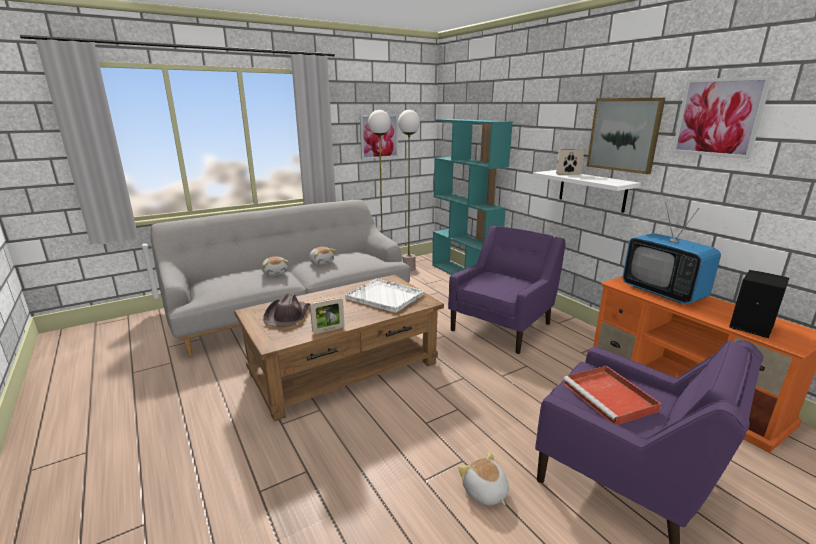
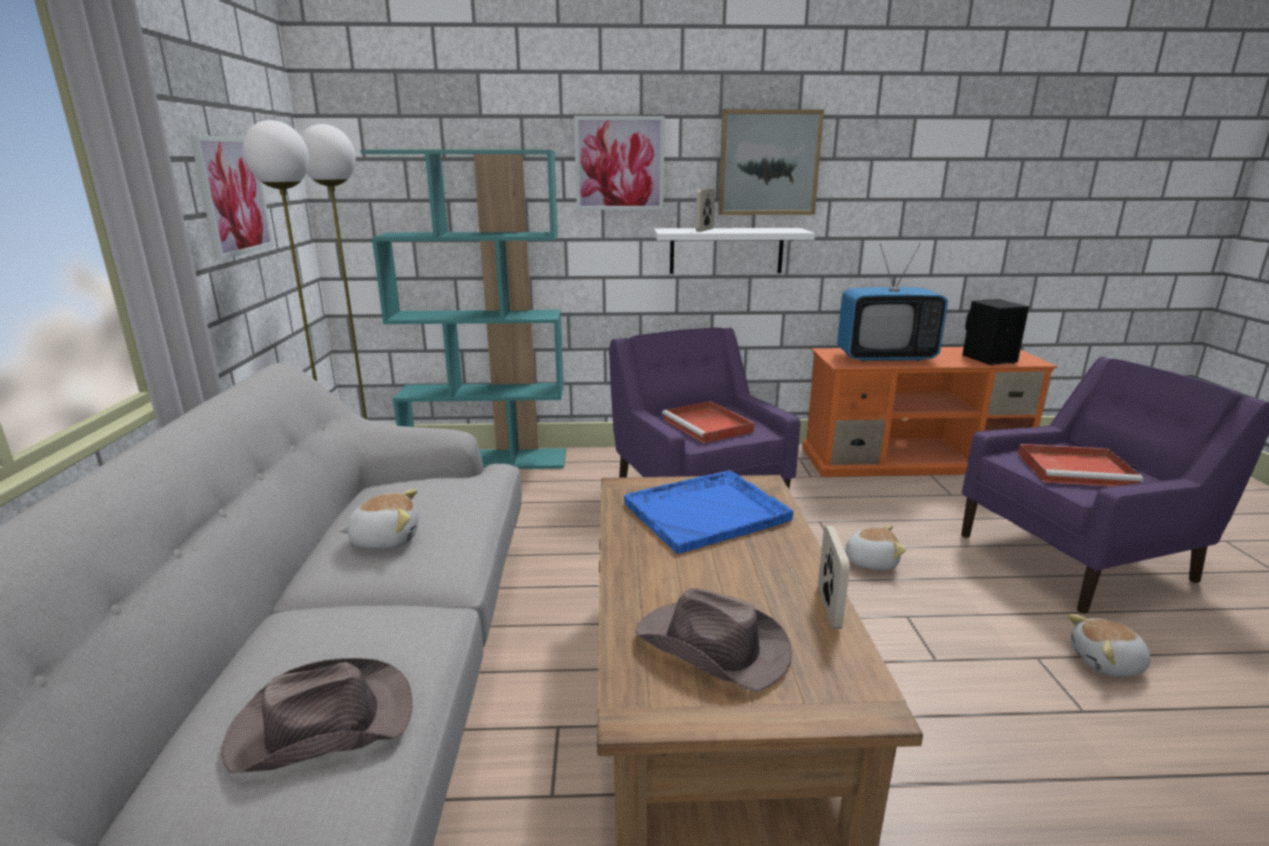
camera: 60 degrees left, 0 degrees up
(232, 283) = (320, 723): none -> brown hat
(275, 273) = (350, 623): plush toy -> plush toy (870, 561)
(385, 297) = (708, 512): white tray -> blue tray
(496, 283) = (709, 426): none -> red tray
(718, 117) = (887, 135): picture -> picture (619, 163)

